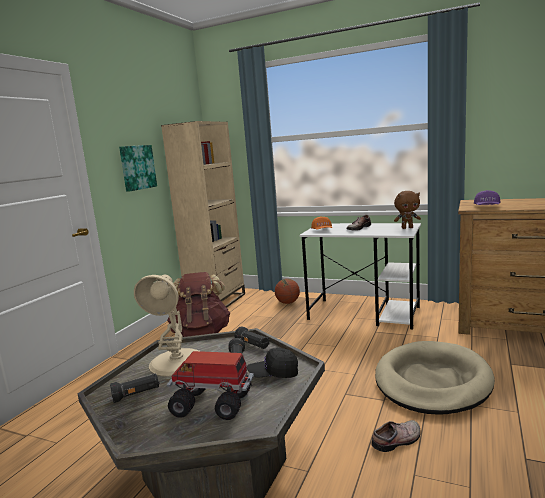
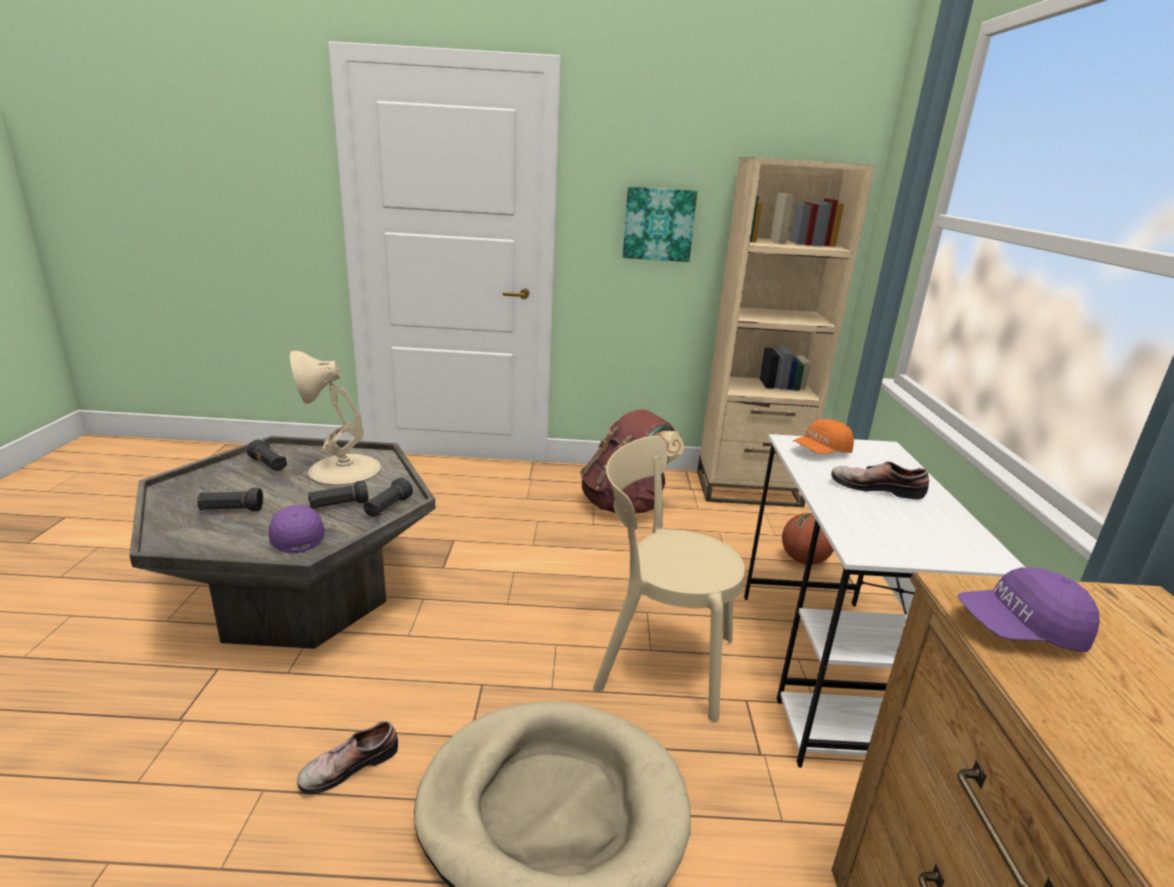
camera: 65 degrees right, 10 degrees up
(214, 404) = (231, 510): toy truck -> black flashlight
(273, 374) = (296, 536): black cap -> purple cap
(344, 345) = (658, 661): none -> beige chair
(398, 441) = (348, 764): shoe -> shoe turned 105 degrees clockwise
(407, 228) = (935, 553): brown plush toy -> none

